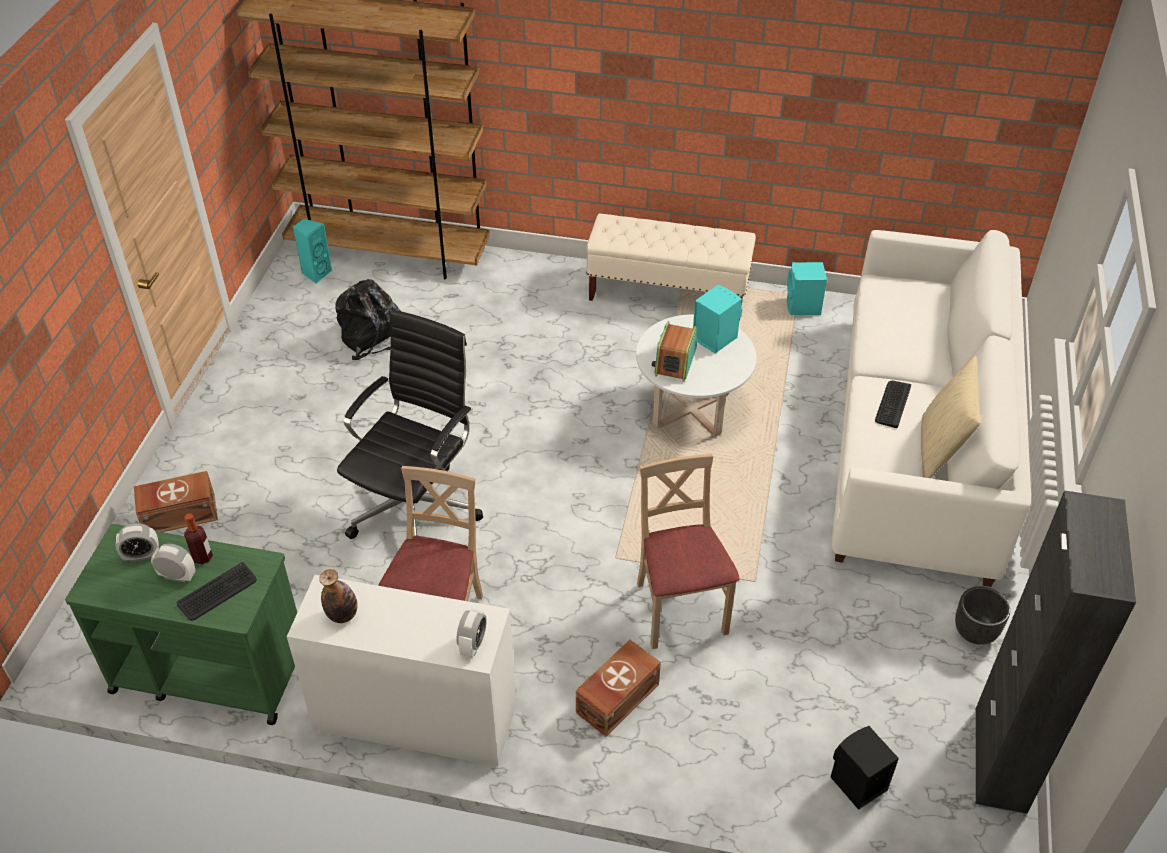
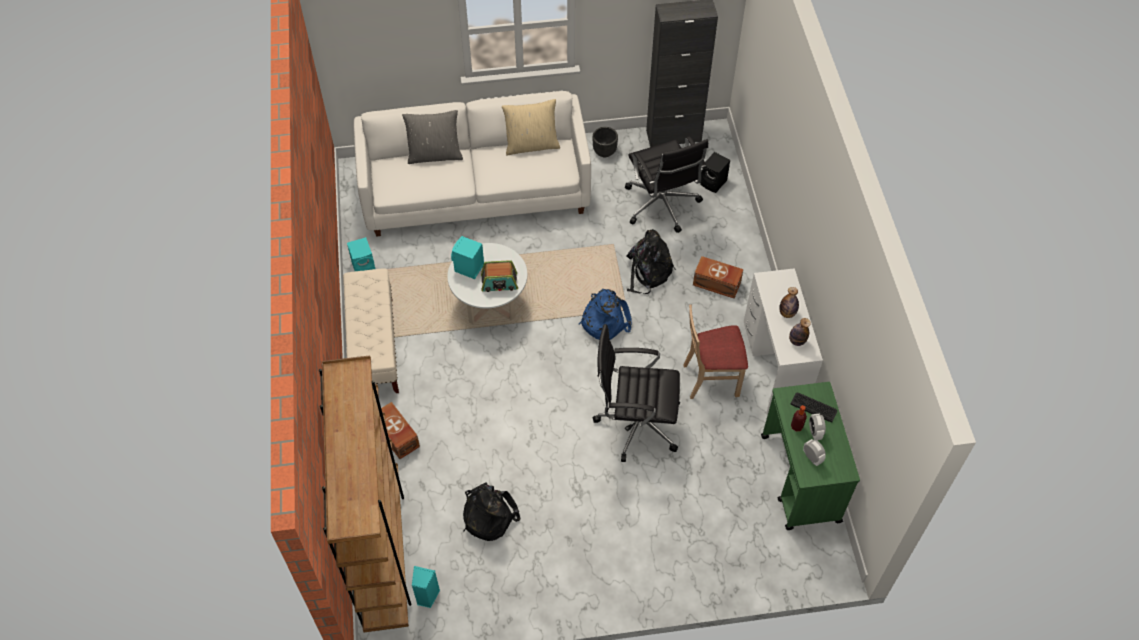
camera: 110 degrees left, 10 degrees up
(178, 514) = (703, 560): brown storage box -> brown storage box (396, 437)
(402, 623) = (787, 313): none -> bottle
(473, 644) = (782, 280): alarm clock -> none
(608, 525) = (604, 320): none -> blue backpack
(679, 609) = (648, 272): beige chair -> black backpack
(821, 678) = (662, 206): none -> black office chair
(892, 404) = (503, 168): keyboard -> none
(942, 339) = (435, 155): none -> grey pillow

